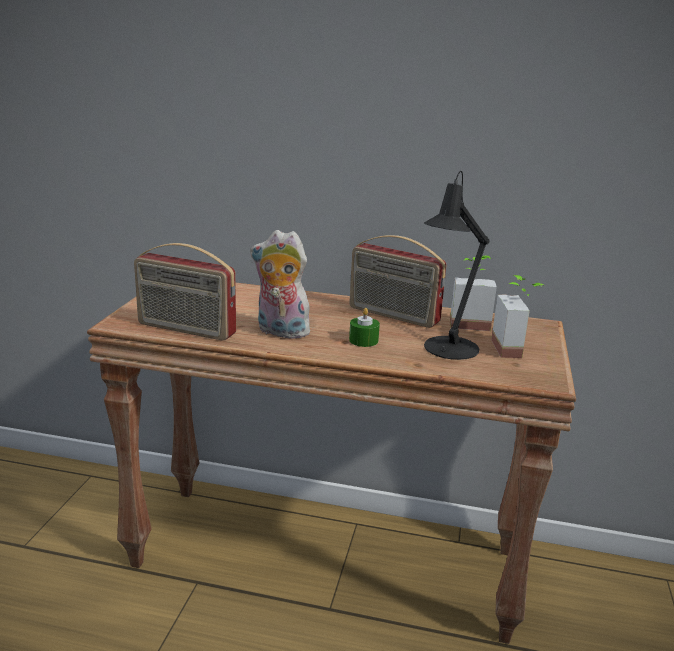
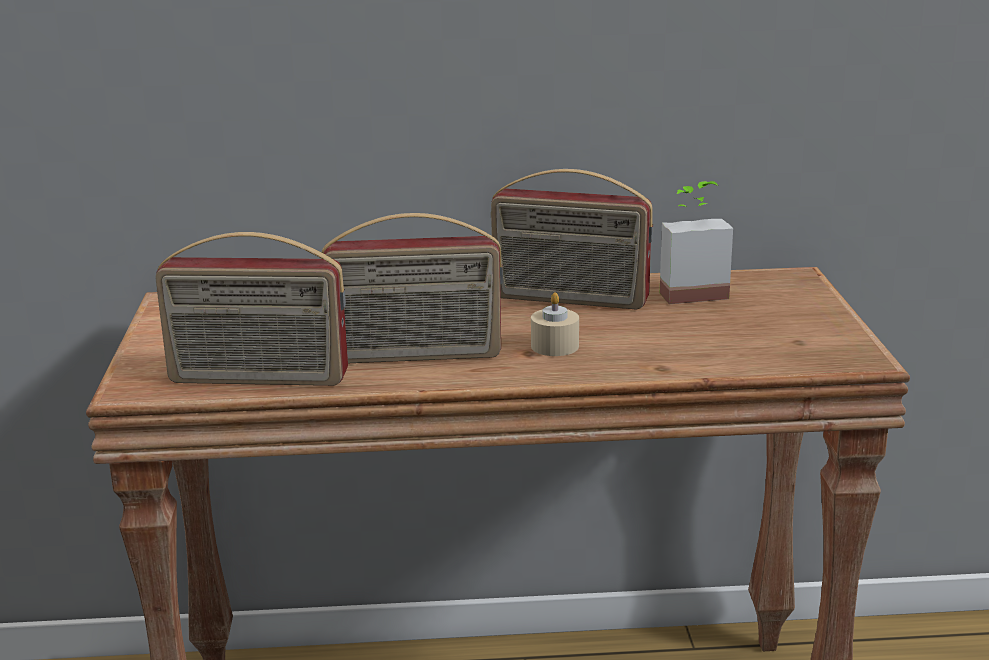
camera: 15 degrees left, 0 degrees up
(280, 332) = (415, 356): plush toy -> radio
(363, 340) = (554, 346): green candle -> beige candle
(447, 350) = (688, 339): black table lamp -> none
(515, 349) = (782, 319): potted plant -> none

